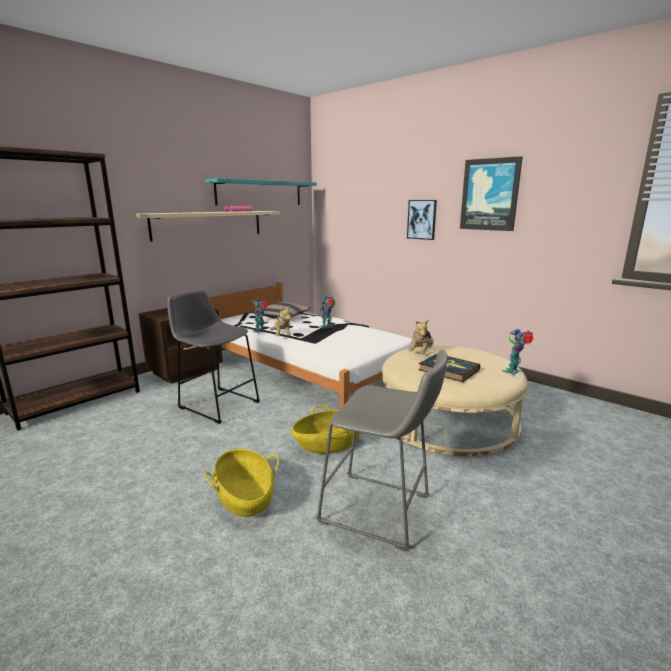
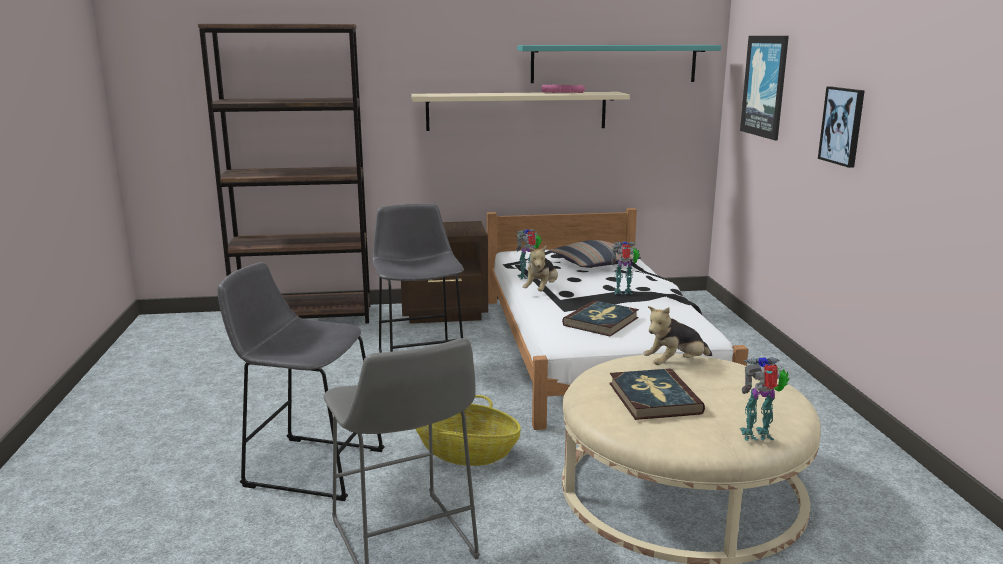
camera: 40 degrees right, 0 degrees up
(245, 497) = (308, 466): basket -> grey stool
(344, 343) = (601, 321): none -> book
(490, 194) = (936, 88): picture -> picture (765, 86)

